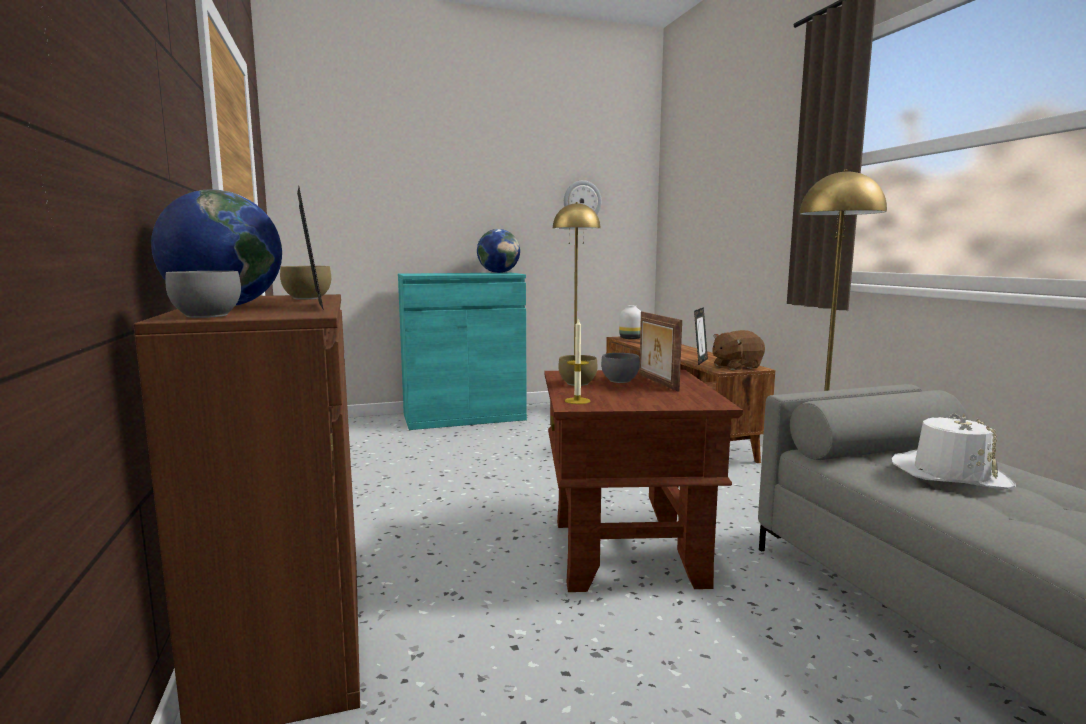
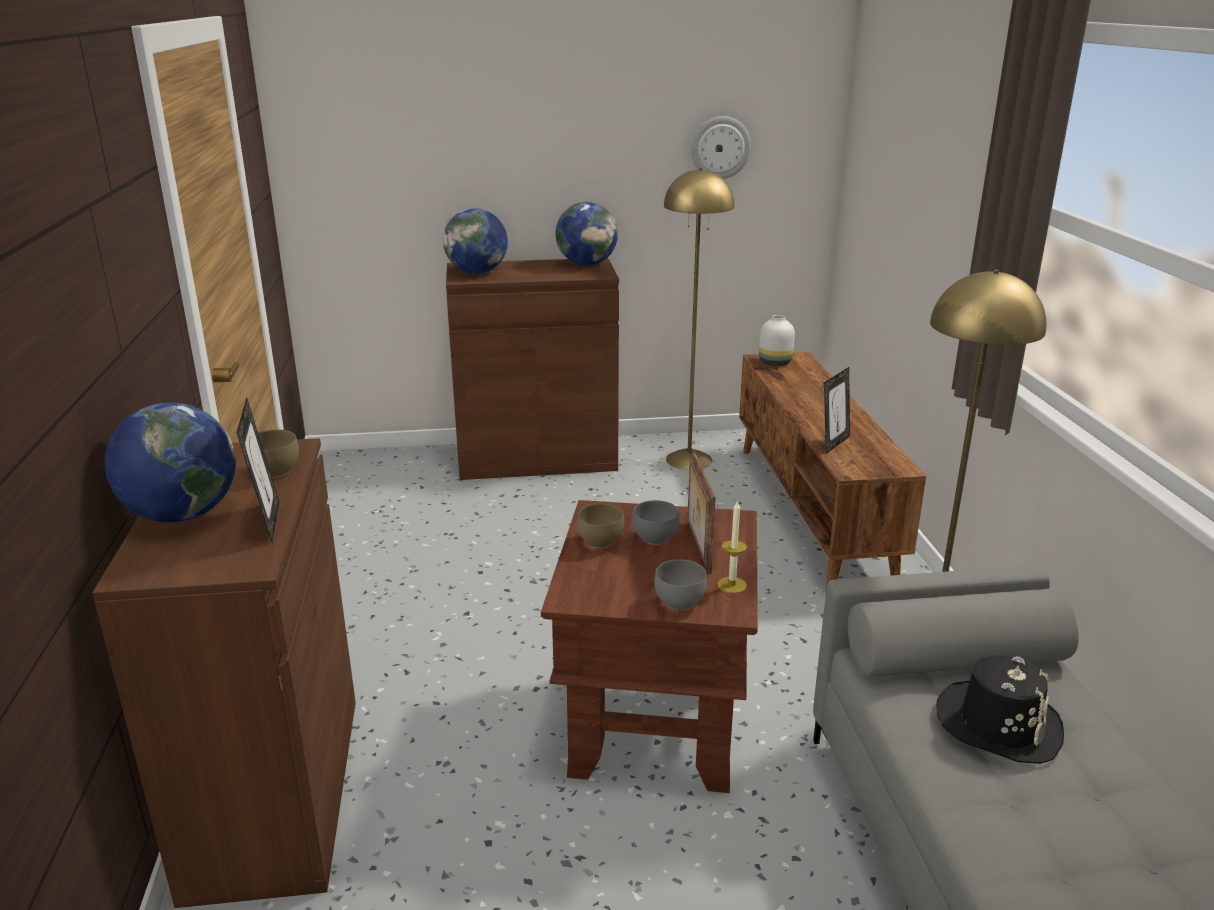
camera: 10 degrees right, 15 degrees up
(204, 316) = (156, 568): grey bowl -> grey bowl (677, 602)
(423, 274) = (477, 272): none -> globe
(464, 417) = (537, 458): turquoise cabinet -> brown cabinet
(577, 401) = (578, 588): candle -> candle (732, 585)
(736, 366) = (875, 463): brown plush toy -> none
(950, 473) = (998, 724): white hat -> black hat

